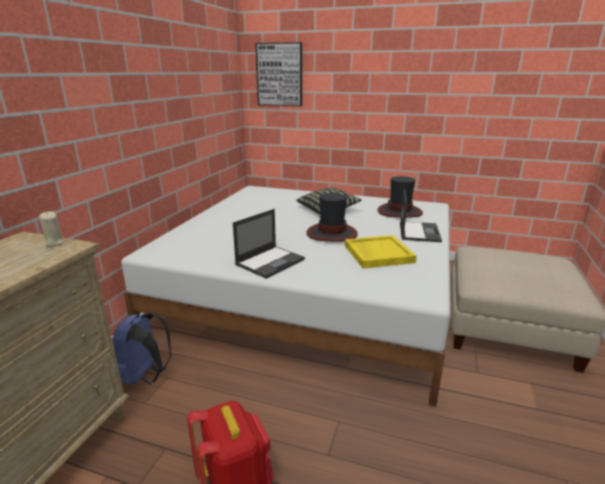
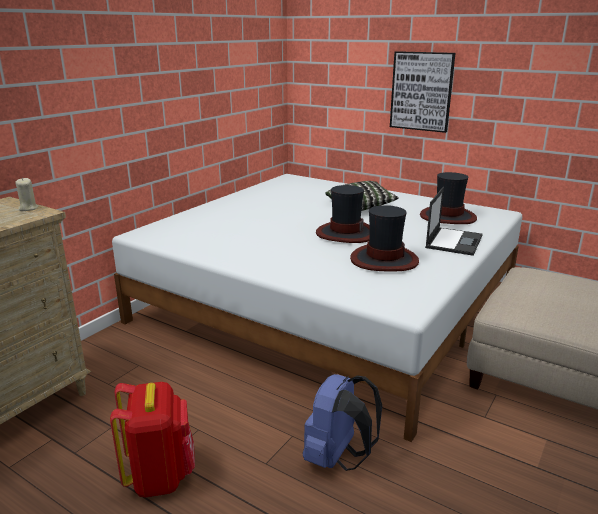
camera: 15 degrees right, 0 degrees up
(144, 376) = (118, 360): blue backpack -> blue backpack (337, 458)
(270, 261) = (257, 255): laptop -> none
(279, 75) = (328, 43): picture -> picture (421, 91)
(377, 253) = (383, 260): yellow tray -> hat

